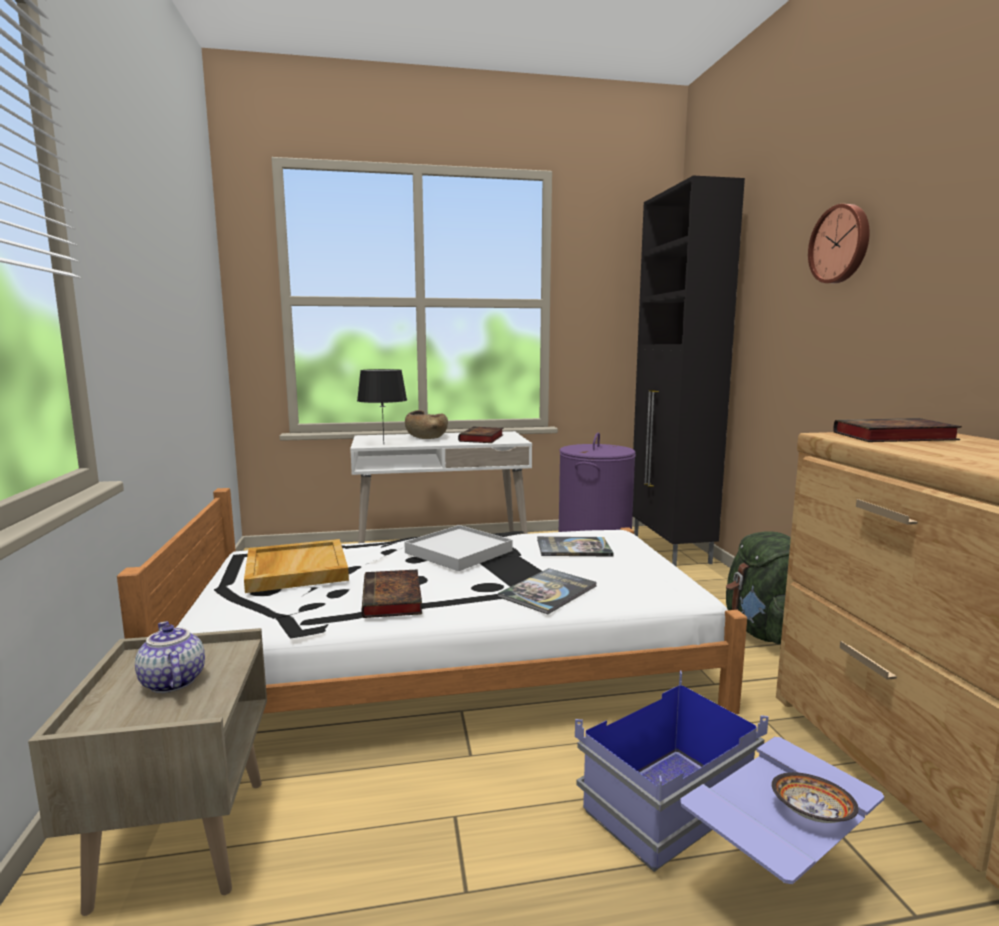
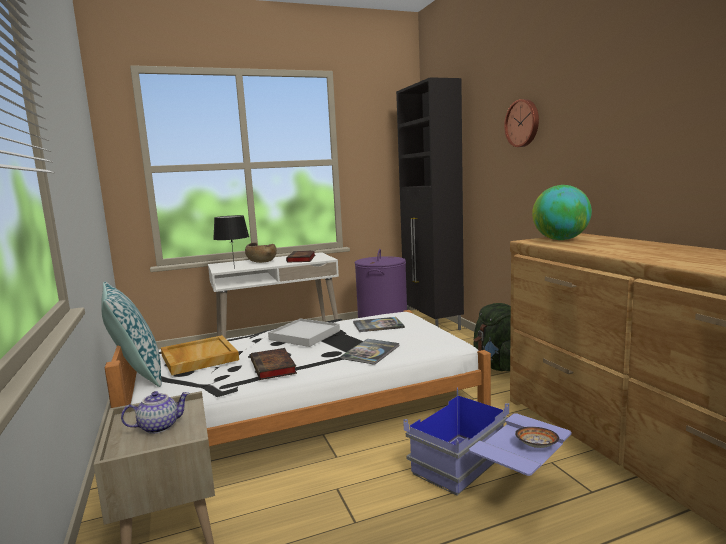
camera: 10 degrees left, 0 degrees up
(171, 682) = (159, 426): teapot -> teapot turned 105 degrees clockwise
(203, 584) = (137, 374): none -> pillow
(891, 437) = (560, 240): book -> globe

